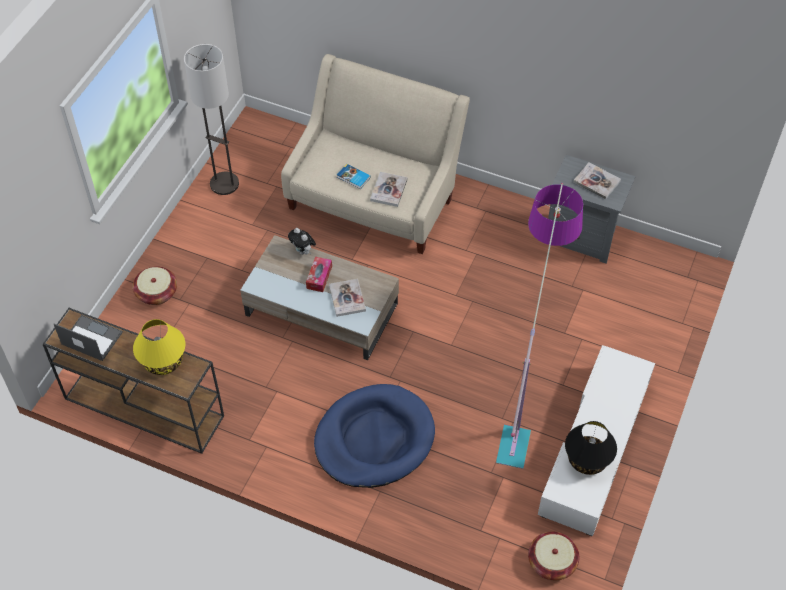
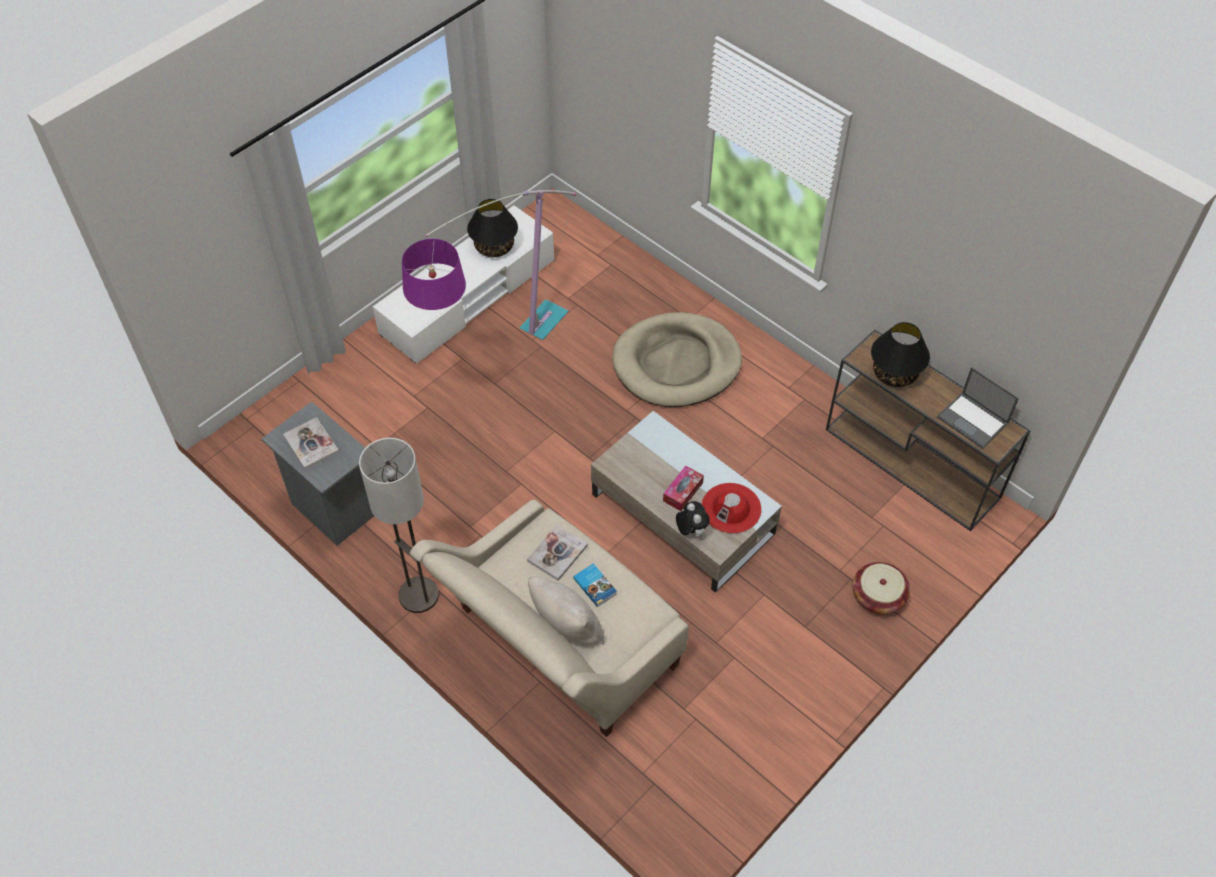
camera: 160 degrees left, 0 degrees up
(163, 361) = (895, 373): yellow table lamp -> black table lamp
(224, 184) = (755, 737): floor lamp -> floor lamp (418, 595)
(278, 276) = (731, 508): none -> red hat
(347, 298) = (659, 457): book -> none
(360, 149) = (567, 628): none -> beige pillow
(374, 439) = (676, 363): blue dog bed -> beige dog bed
(552, 562) = (561, 227): basket -> none

